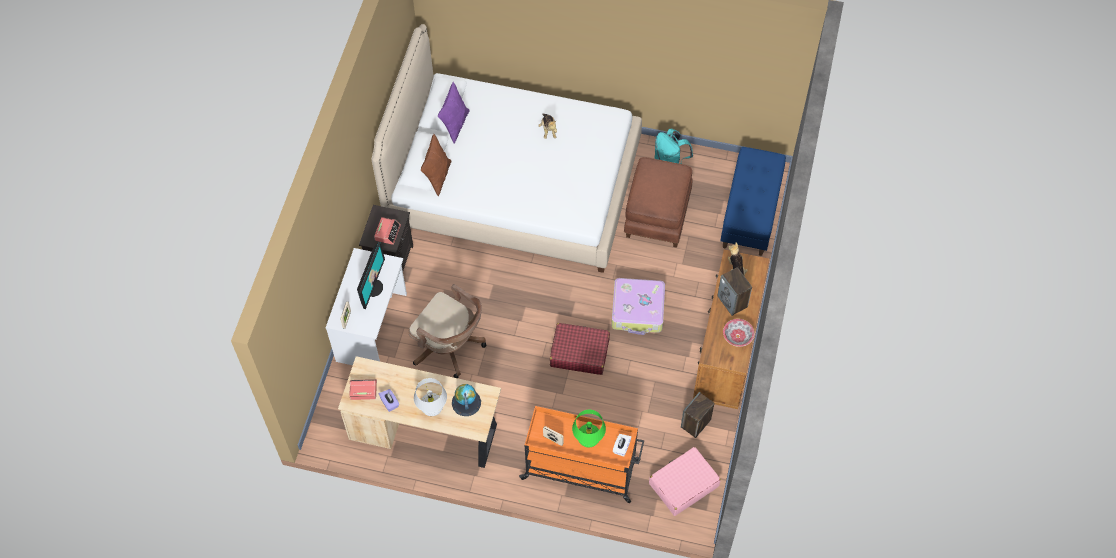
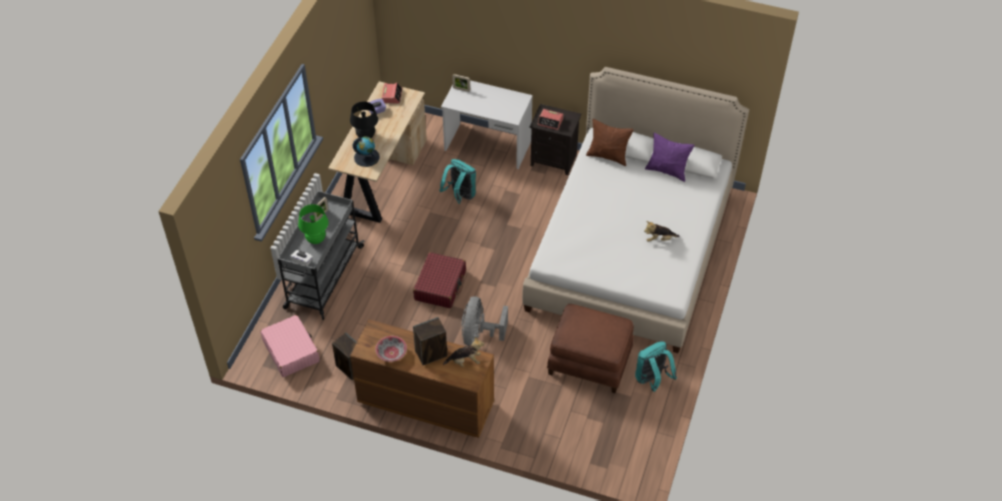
camera: 95 degrees right, 10 degrees down
(373, 288) = (490, 106): monitor -> none
(432, 408) = (366, 136): white table lamp -> black table lamp
(450, 347) = (460, 196): brown office chair -> turquoise backpack
(582, 470) = (323, 278): orange cart -> grey cart
(638, 310) = (479, 335): suitcase -> grey fan
(750, 214) = (584, 446): blue bench -> none

